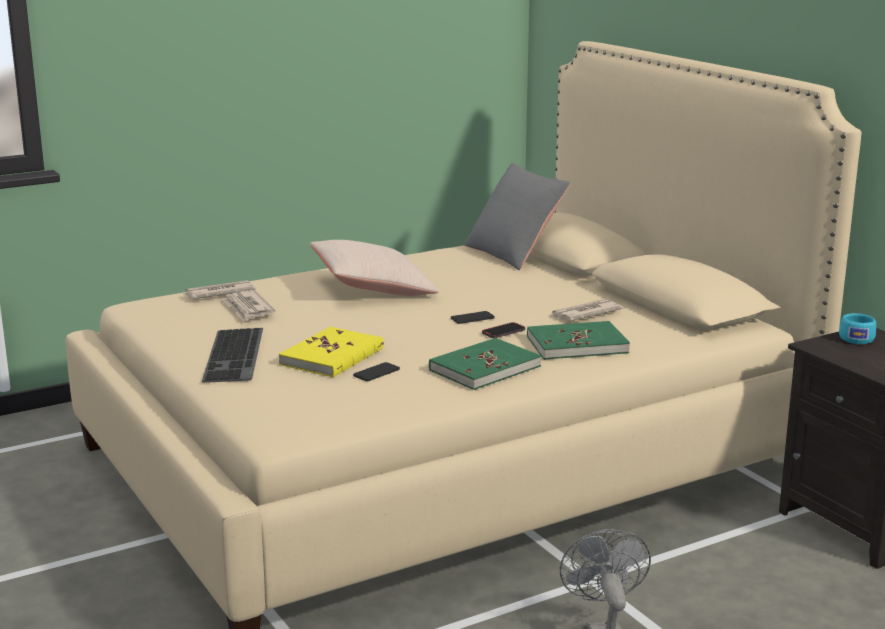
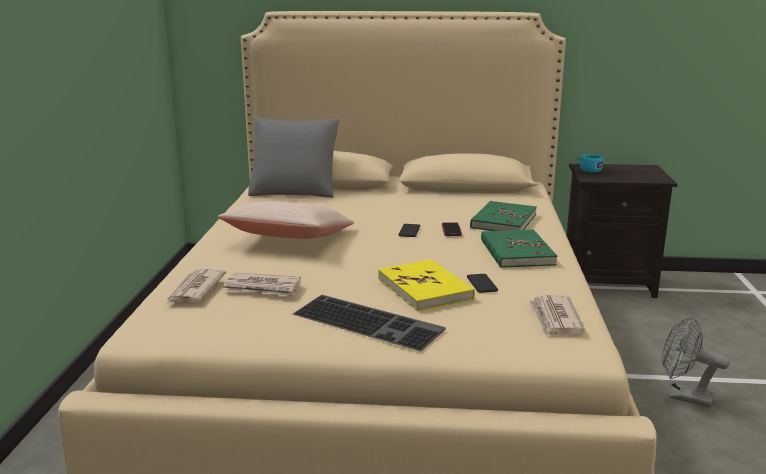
camera: 55 degrees left, 0 degrees up
(584, 314) = (447, 205): newspaper -> newspaper (555, 319)

